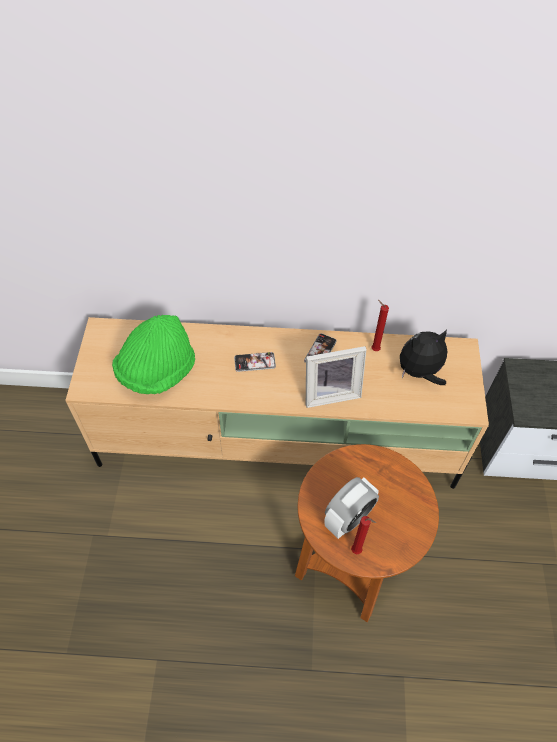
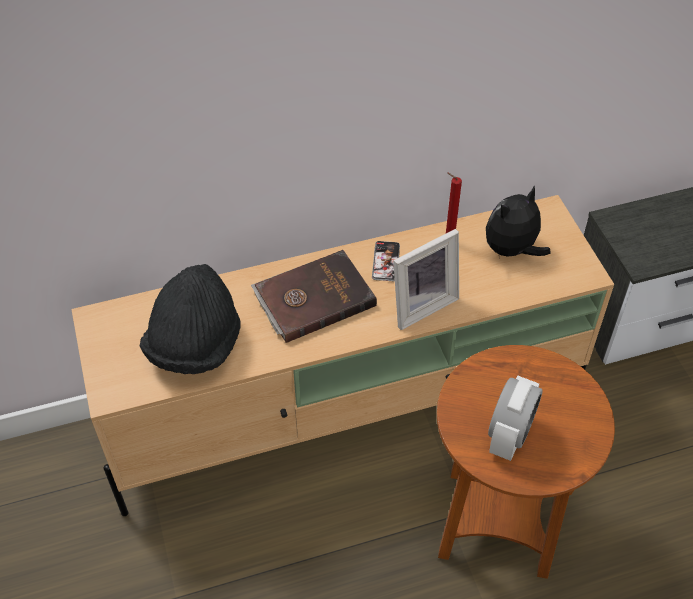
camera: 20 degrees left, 5 degrees down
(157, 371) = (195, 345): green hat -> black hat
(254, 362) = (313, 298): phone -> brown book
(357, 551) = (537, 468): red candle -> none

